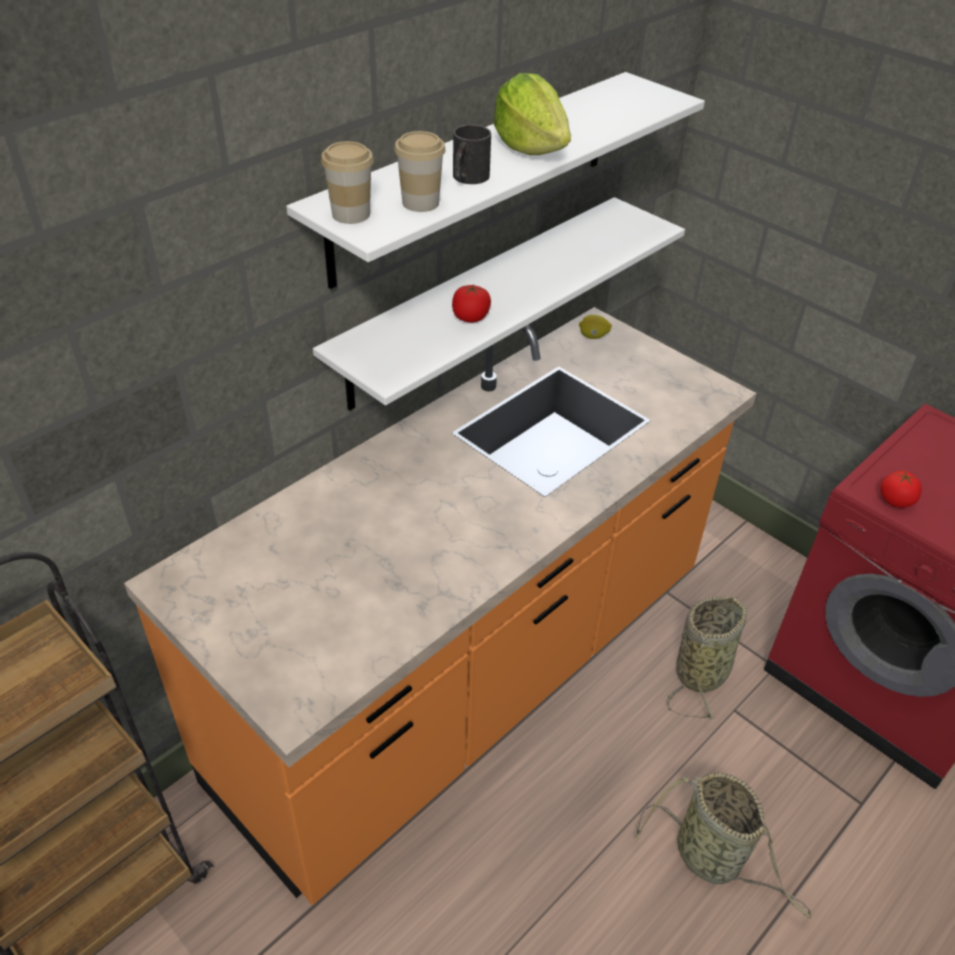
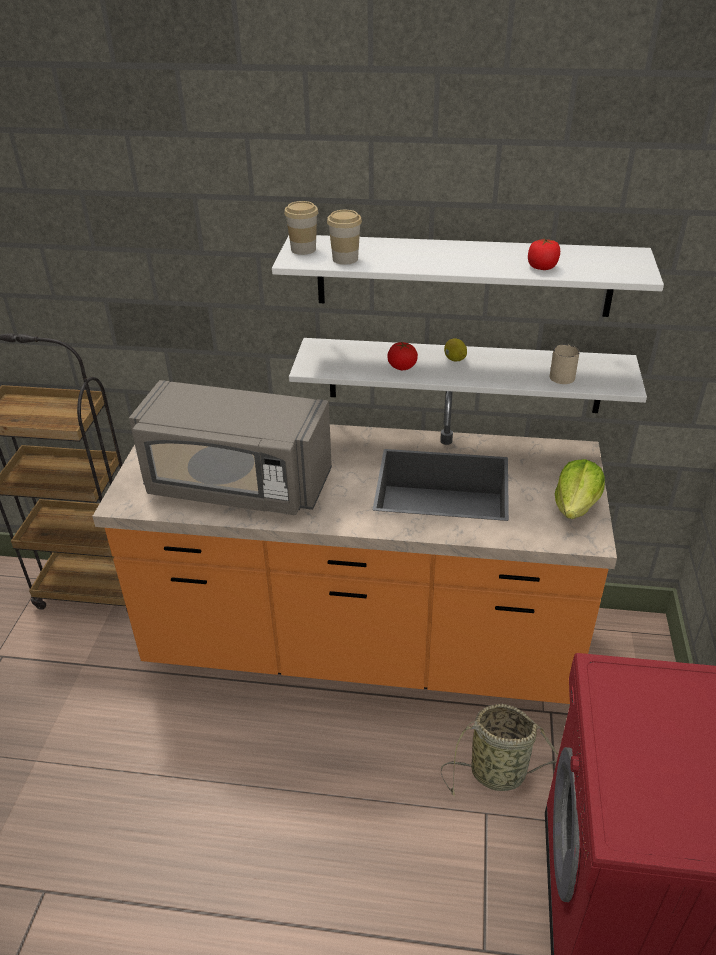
camera: 55 degrees right, 5 degrees down
(384, 578) = (237, 485): none -> grey microwave
(467, 179) = (395, 259): black mug -> none
(530, 147) = (469, 260): lettuce -> lettuce (576, 507)
(593, 337) = (562, 456): lemon -> lemon (455, 360)
(600, 245) = (560, 374): none -> beige mug
(712, 859) = (344, 862): basket -> none
(896, 500) = (609, 695): tomato -> tomato (542, 267)

